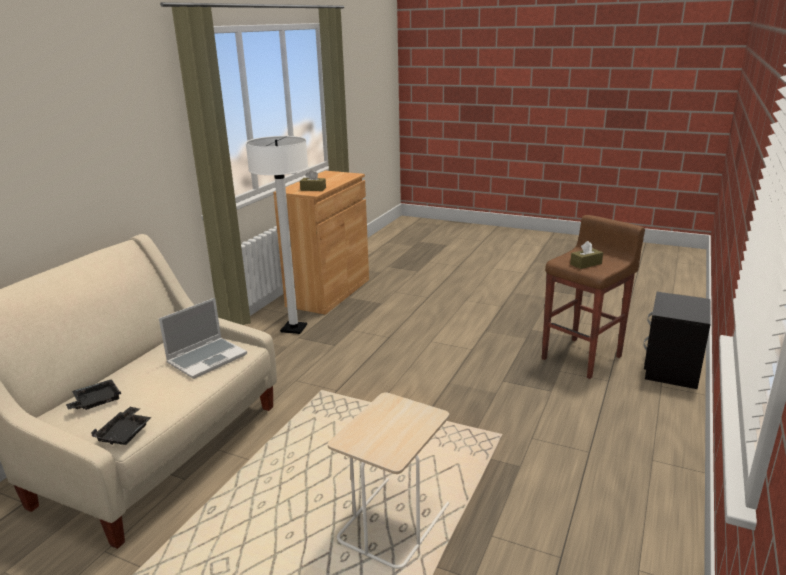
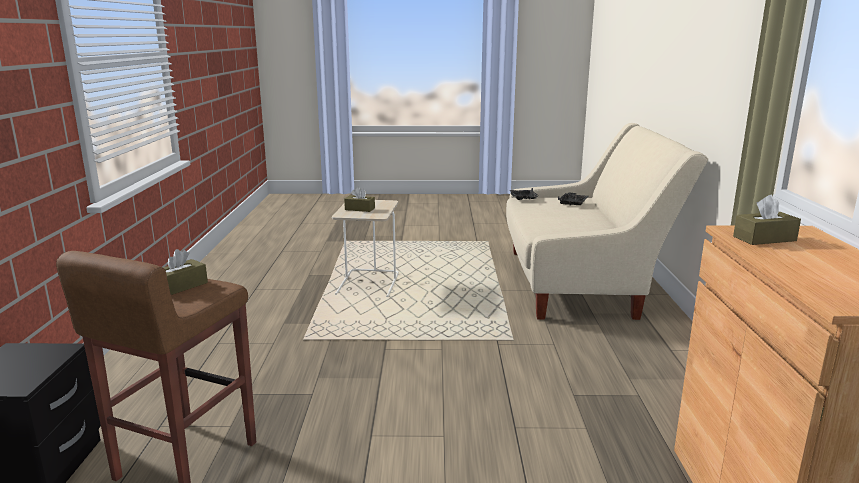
camera: 155 degrees right, 5 degrees down
(207, 358) = (555, 226): laptop -> none
(294, 328) = (670, 408): white floor lamp -> none
(401, 426) = (359, 209): none -> brown tissue box

